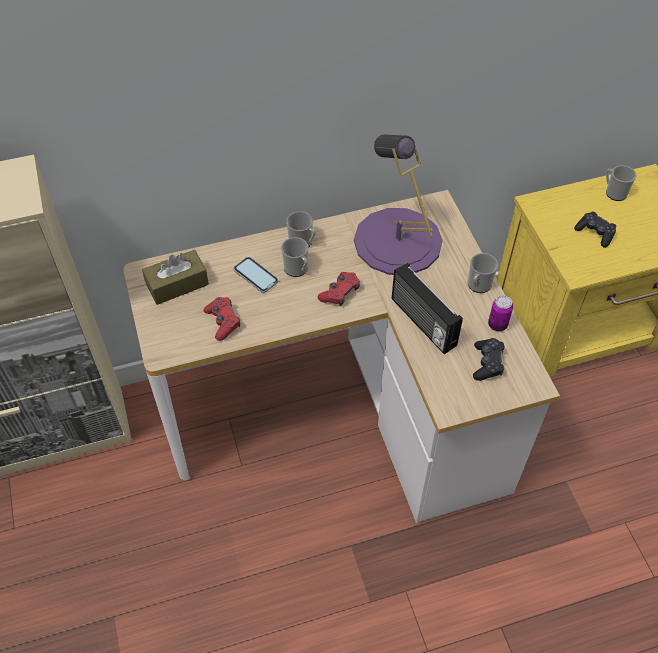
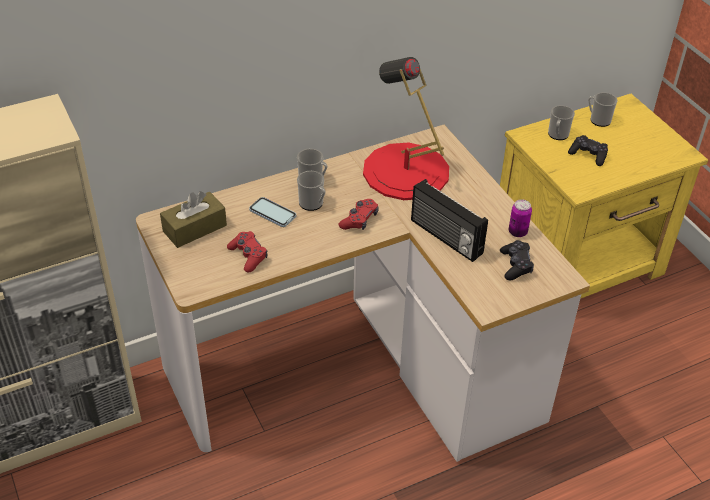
camera: 10 degrees left, 10 degrees down
(397, 241) = (405, 171): purple table lamp -> red table lamp
(478, 285) = (491, 201): mug -> mug (557, 135)

